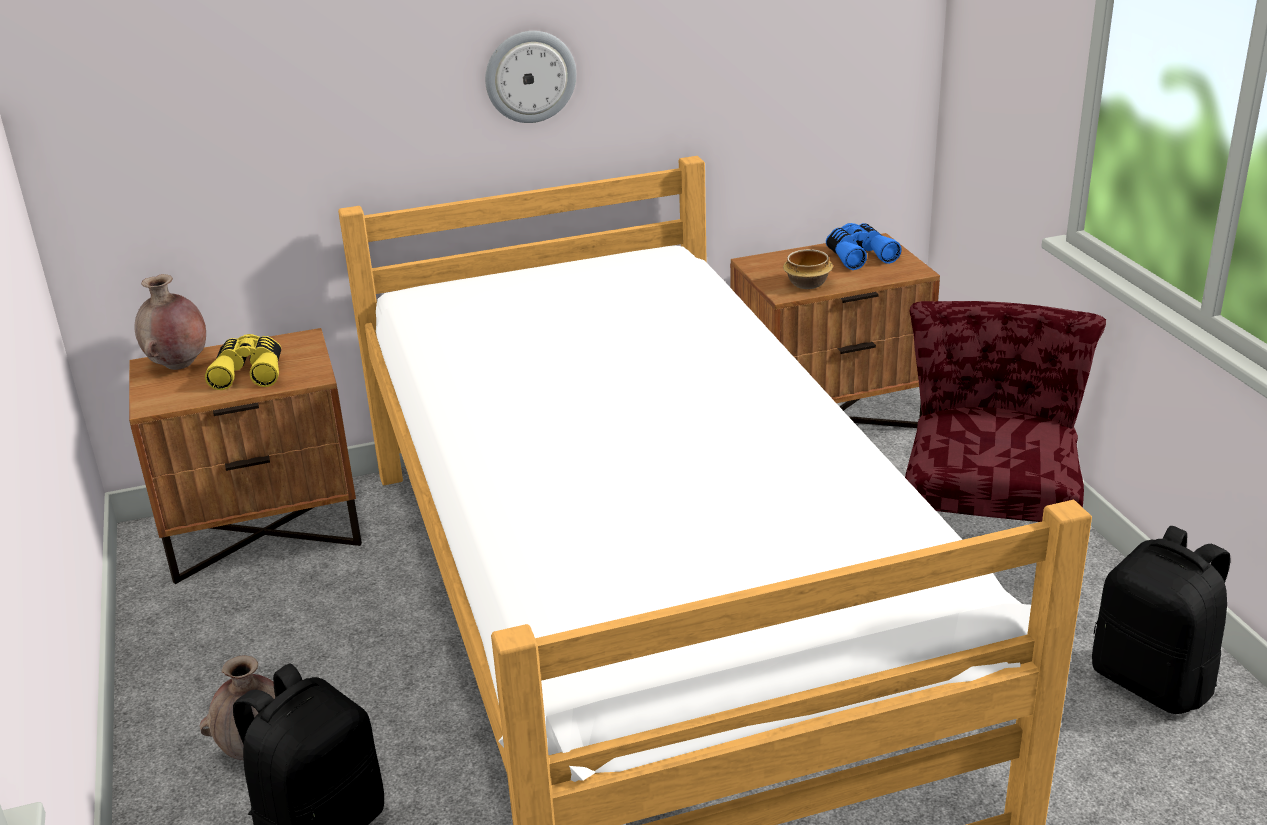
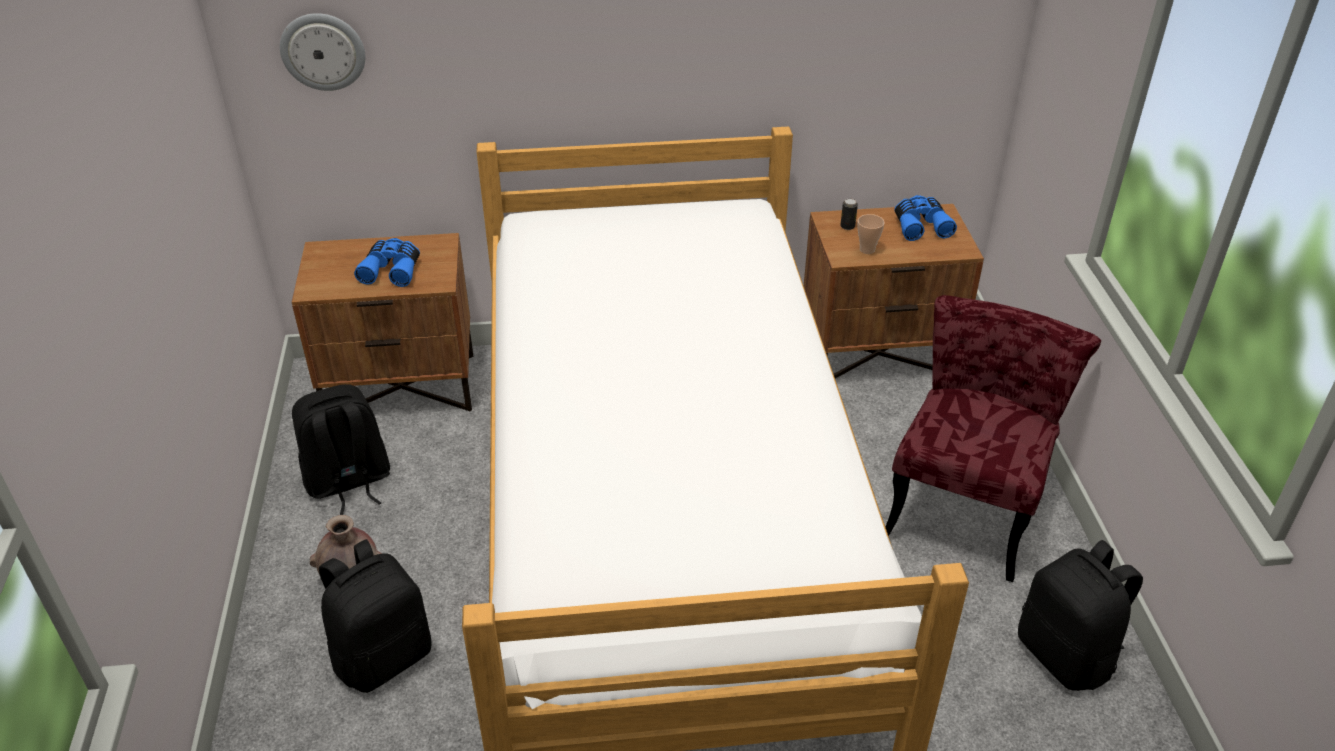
camera: 10 degrees right, 10 degrees up
(178, 365) = (340, 254): brown vase -> none
(223, 644) = (348, 483): none -> black backpack
(249, 372) = (392, 269): yellow binoculars -> blue binoculars
(530, 76) = (647, 49): wall clock -> wall clock (323, 51)
(777, 266) = (847, 226): none -> can
(808, 284) = (867, 250): bowl -> cup

